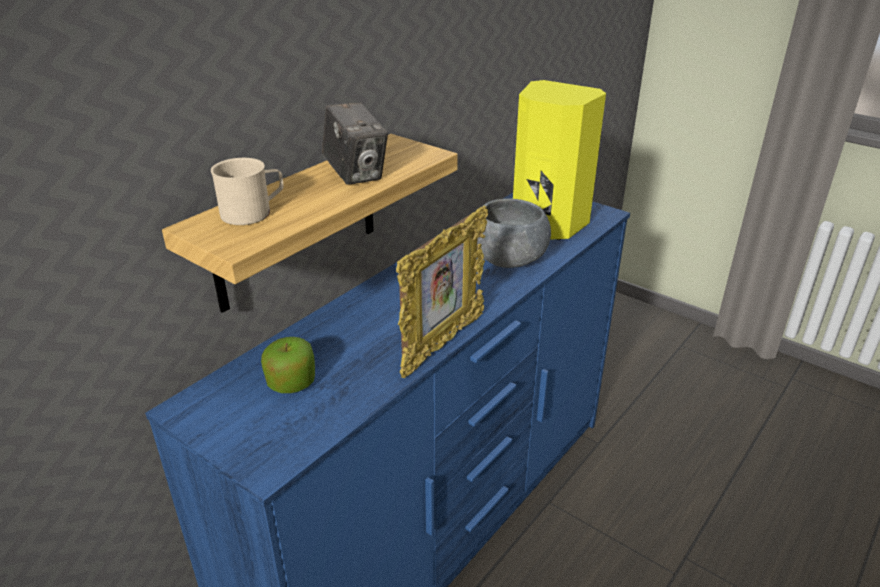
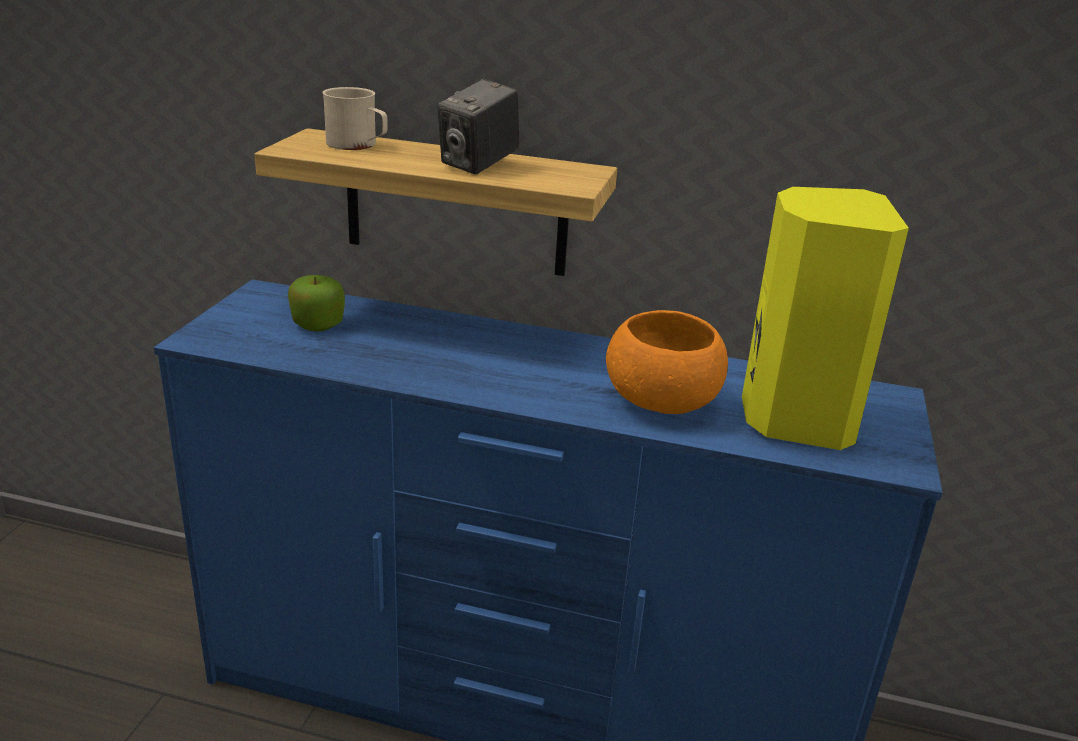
camera: 65 degrees right, 5 degrees down
(442, 344) = (429, 387): picture frame -> none
(509, 259) = (661, 402): grey bowl -> orange bowl

